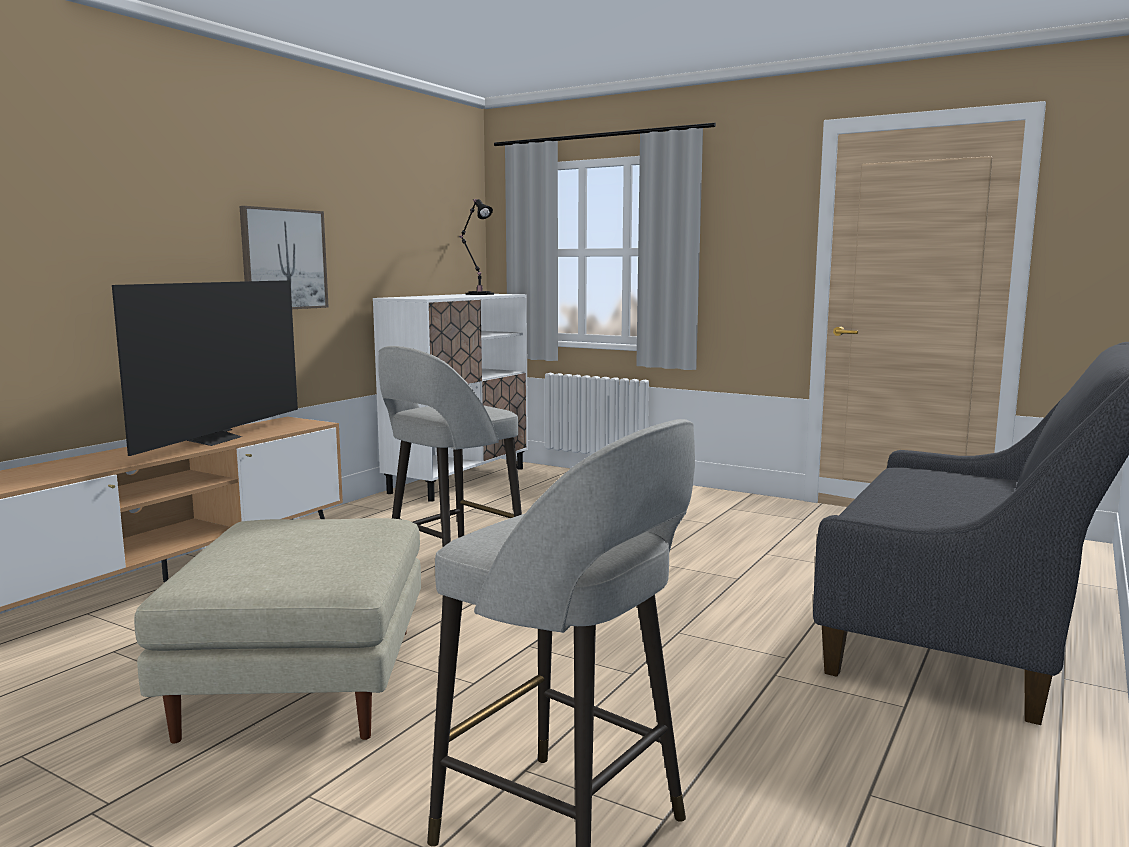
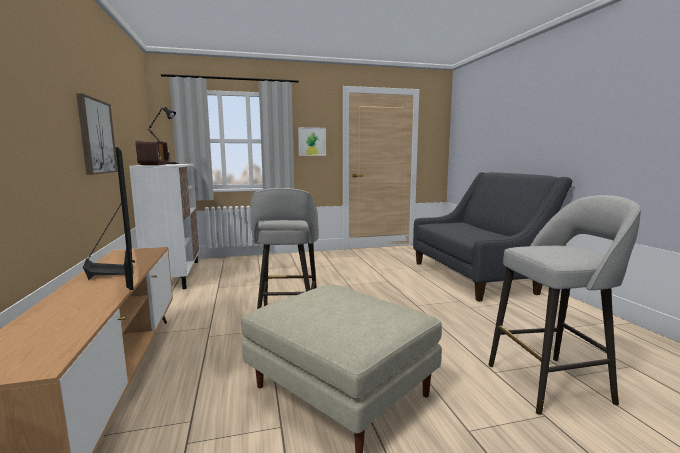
camera: 45 degrees left, 0 degrees up
(423, 296) = (153, 164): none -> radio
(746, 251) = (312, 141): none -> picture

